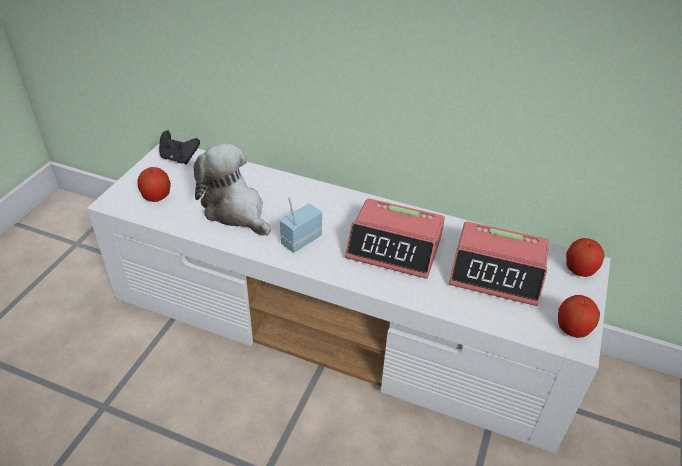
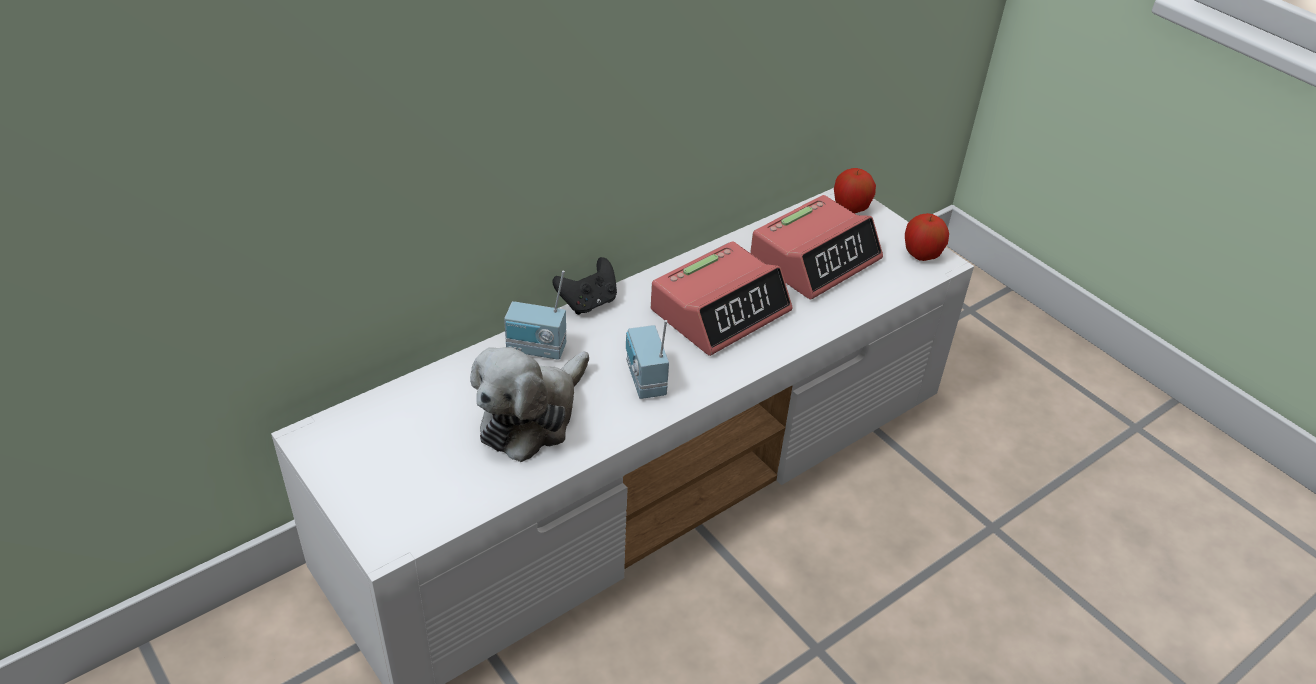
camera: 60 degrees left, 0 degrees up
(156, 197) = (424, 488): apple -> none
(179, 158) = (347, 432): black game controller -> black game controller (588, 303)
(235, 210) = (532, 416): plush toy -> plush toy turned 45 degrees counterclockwise
(289, 190) = (536, 350): none -> radio

